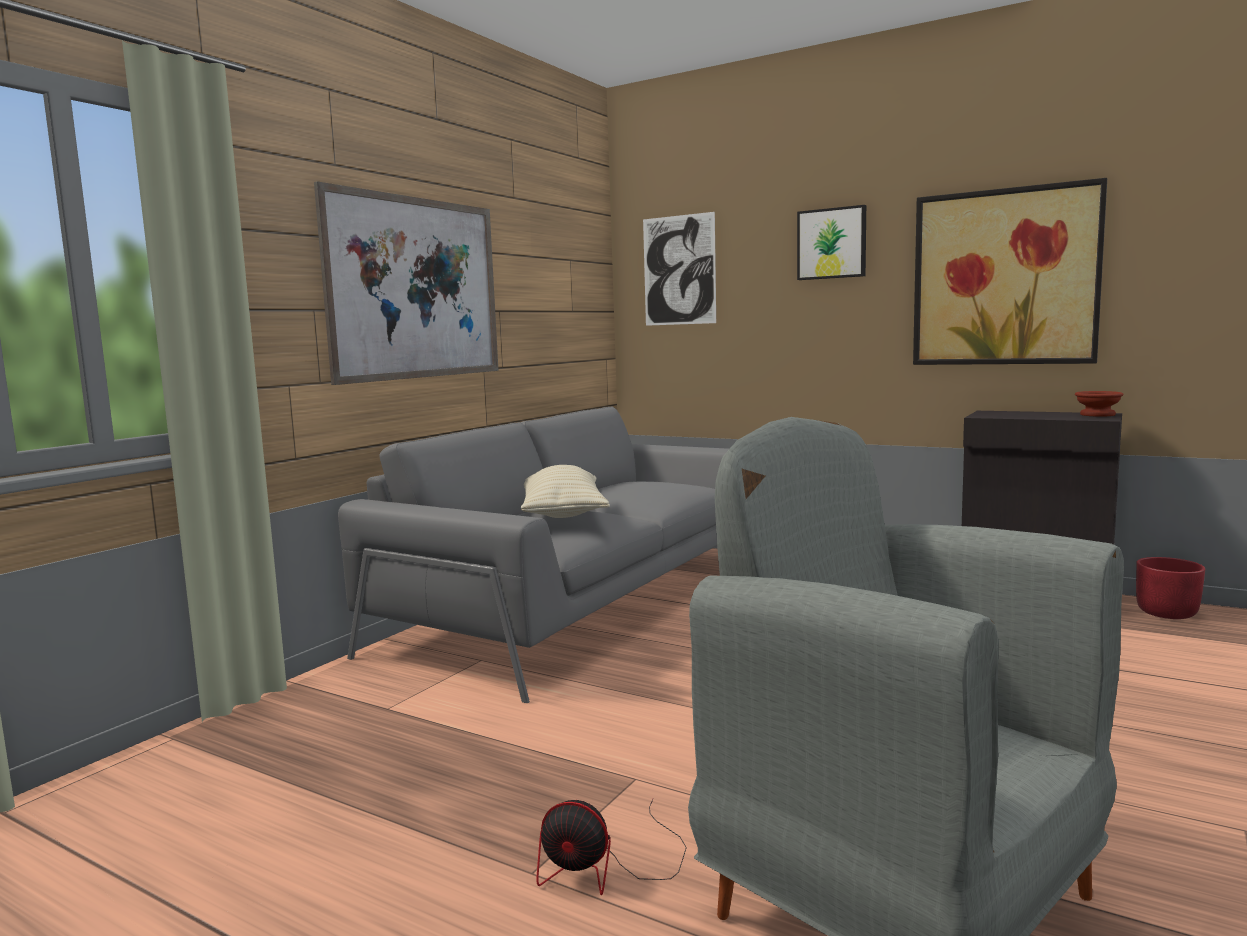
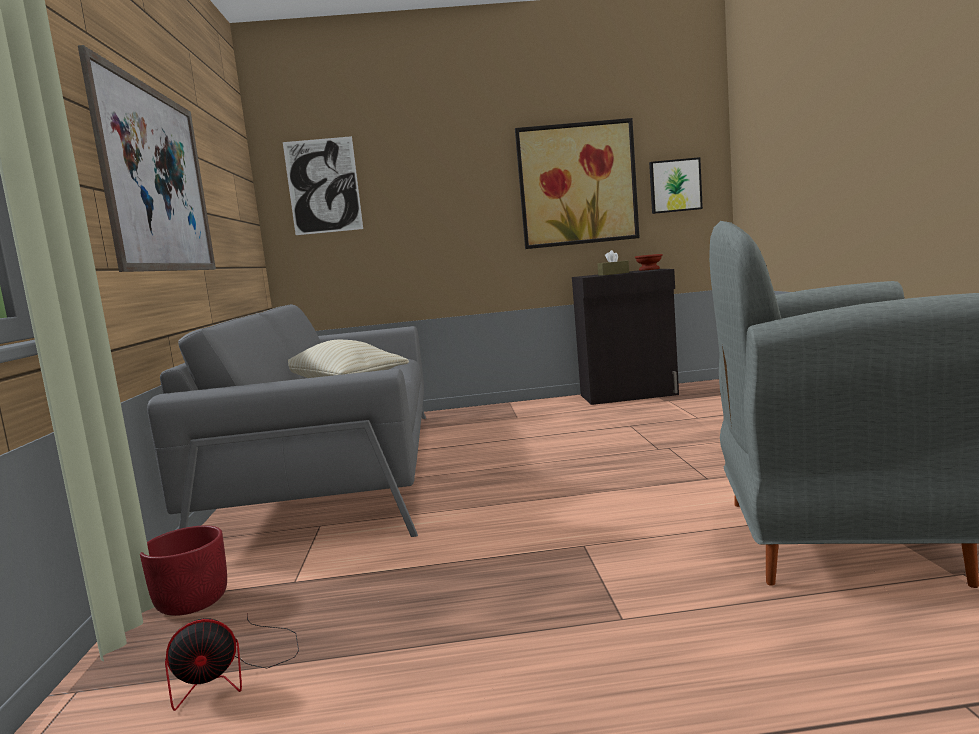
camera: 35 degrees left, 0 degrees up
(607, 867) = (661, 593): fan -> fan (233, 672)
(832, 243) = (454, 162): picture -> picture (675, 186)
(1022, 416) = (613, 274): none -> brown tissue box
(1166, 613) = (701, 387): red planter -> red planter (191, 602)

